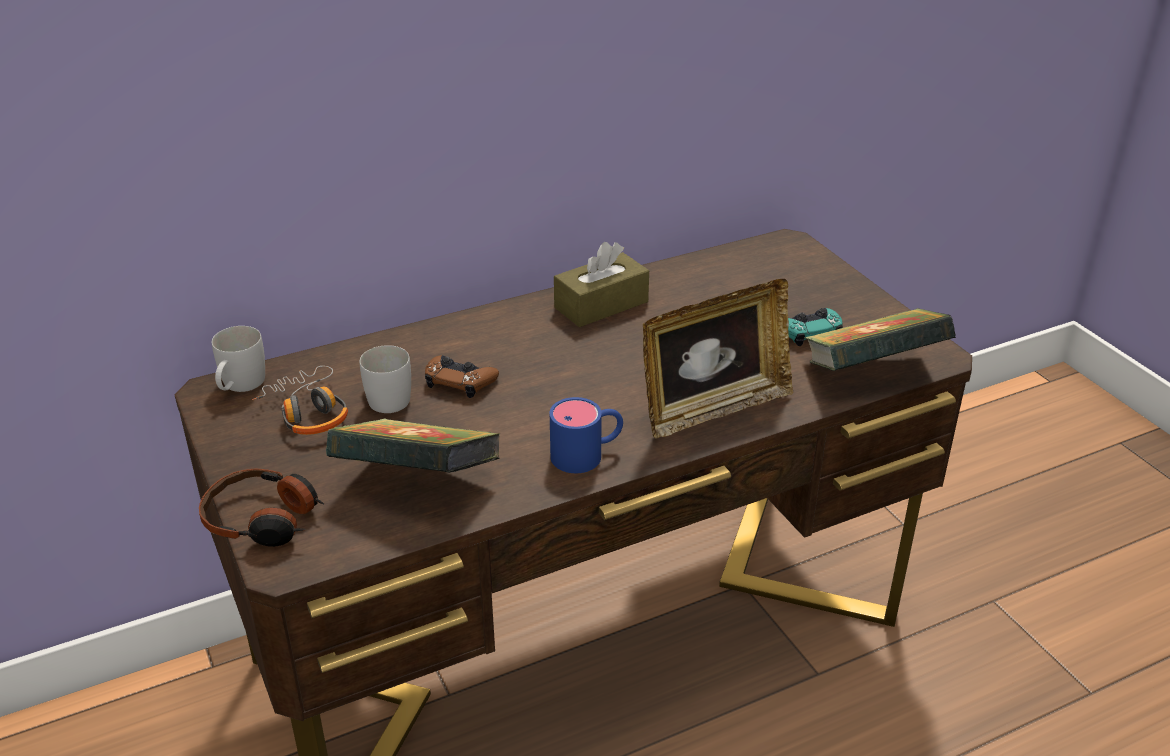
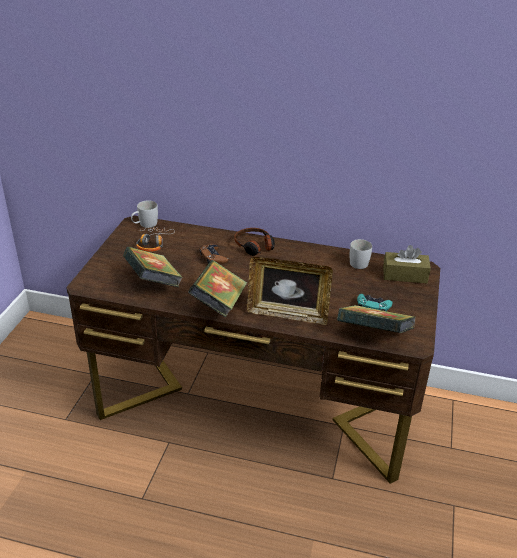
camera: 40 degrees right, 0 degrees up
(263, 520) = (96, 270): headphones -> headphones (255, 247)
(385, 397) = (182, 250): white mug -> white mug (359, 262)
(587, 454) = (219, 304): blue mug -> book
(601, 305) = (304, 255): brown tissue box -> brown tissue box (405, 275)

